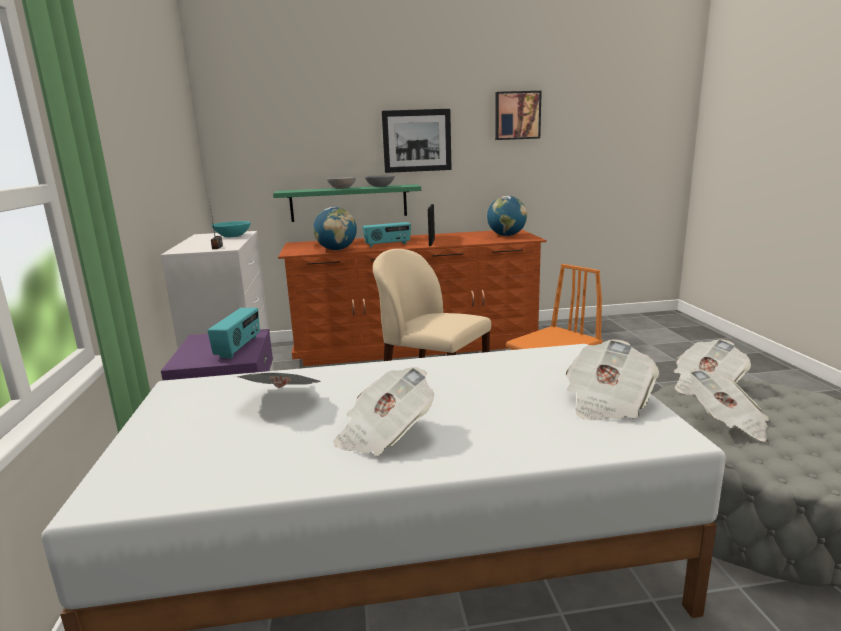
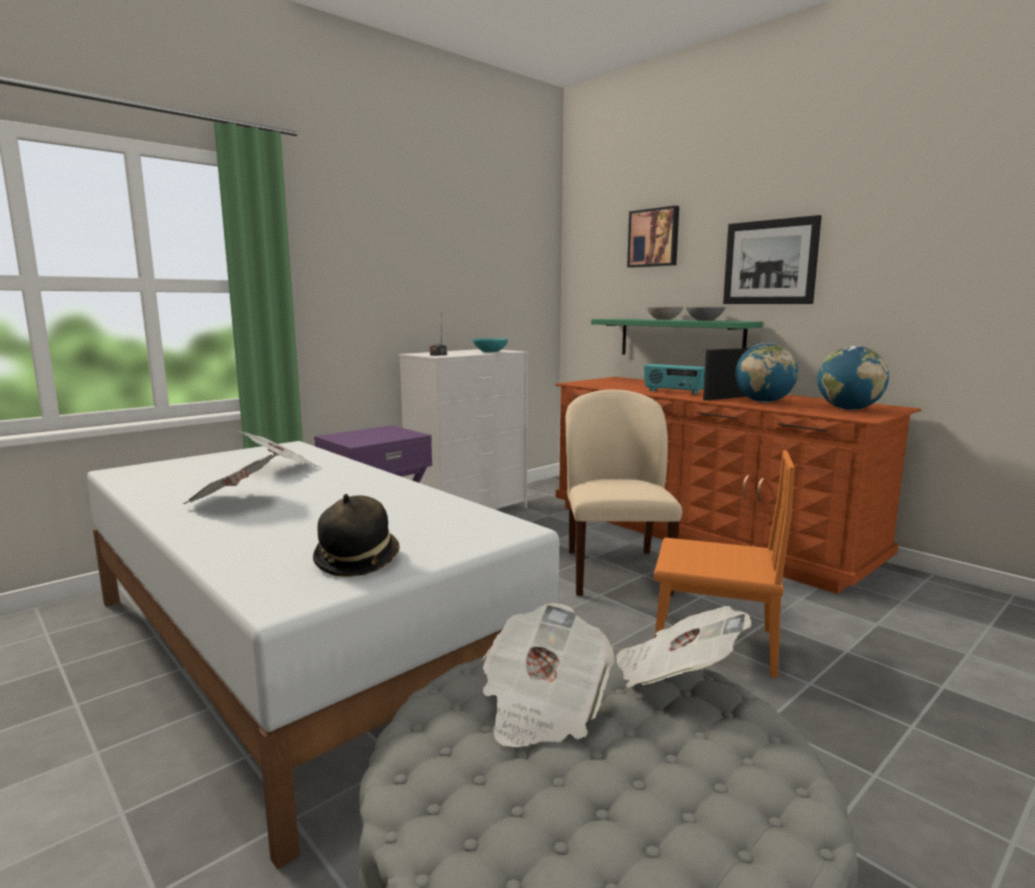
camera: 55 degrees right, 5 degrees down
(239, 347) = (376, 438): radio -> none
(337, 250) = (614, 387): globe -> globe (764, 402)
(517, 115) = (937, 218): picture -> picture (654, 238)
(606, 403) = (357, 561): newspaper -> hat

